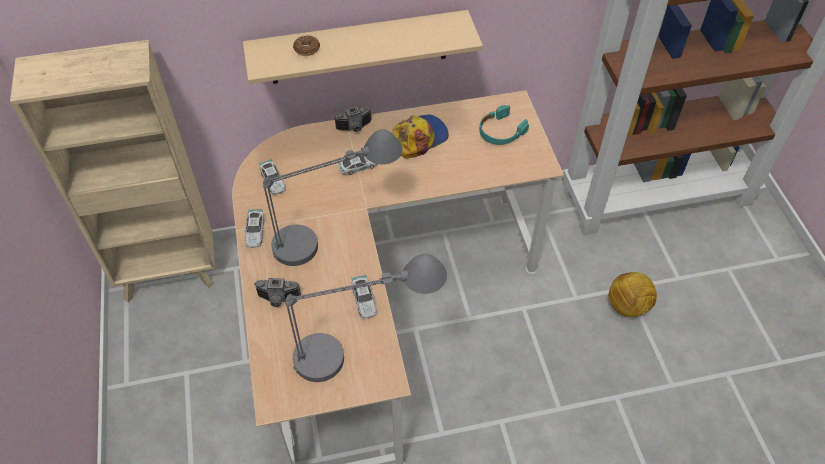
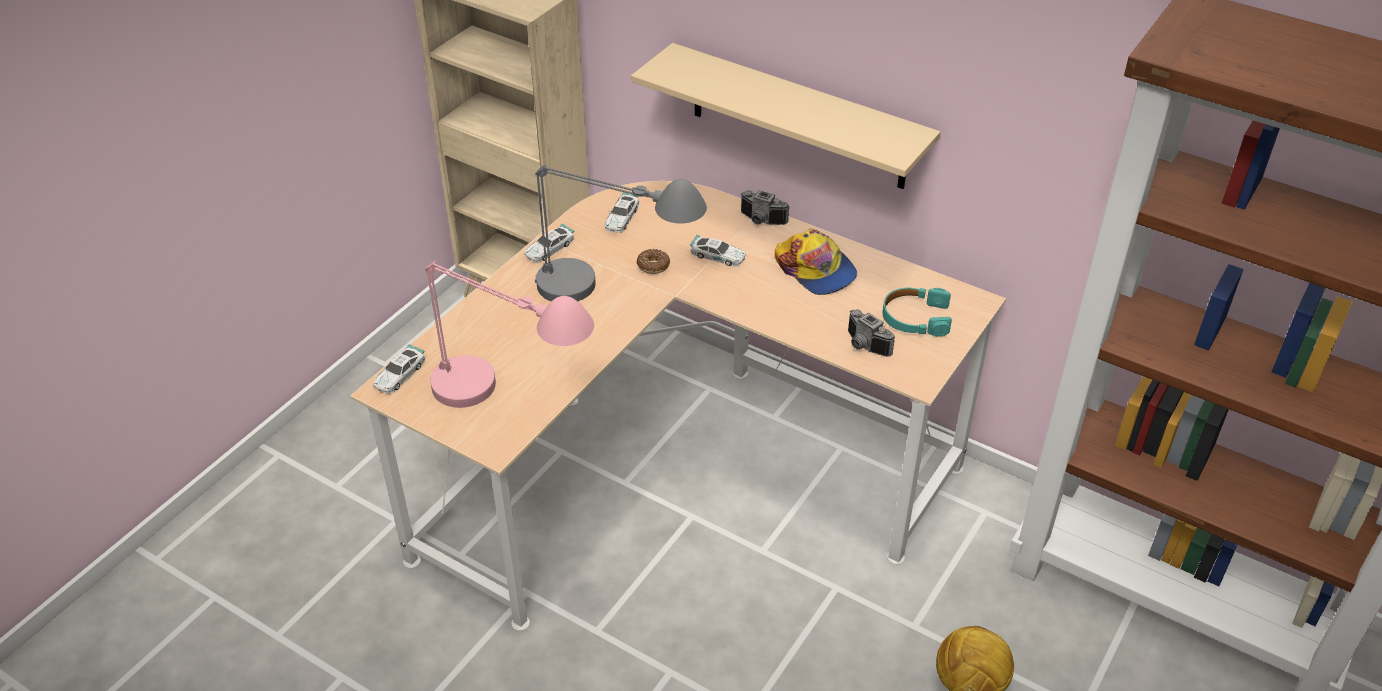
camera: 45 degrees right, 10 degrees down
(278, 300) = (494, 315): camera -> camera (864, 346)
(307, 49) = (720, 79): donut -> donut (653, 266)
(363, 349) = (509, 406): grey table lamp -> pink table lamp
(364, 300) = (565, 368): toy car -> toy car (399, 375)
(419, 138) = (816, 269): cap -> cap turned 45 degrees clockwise

